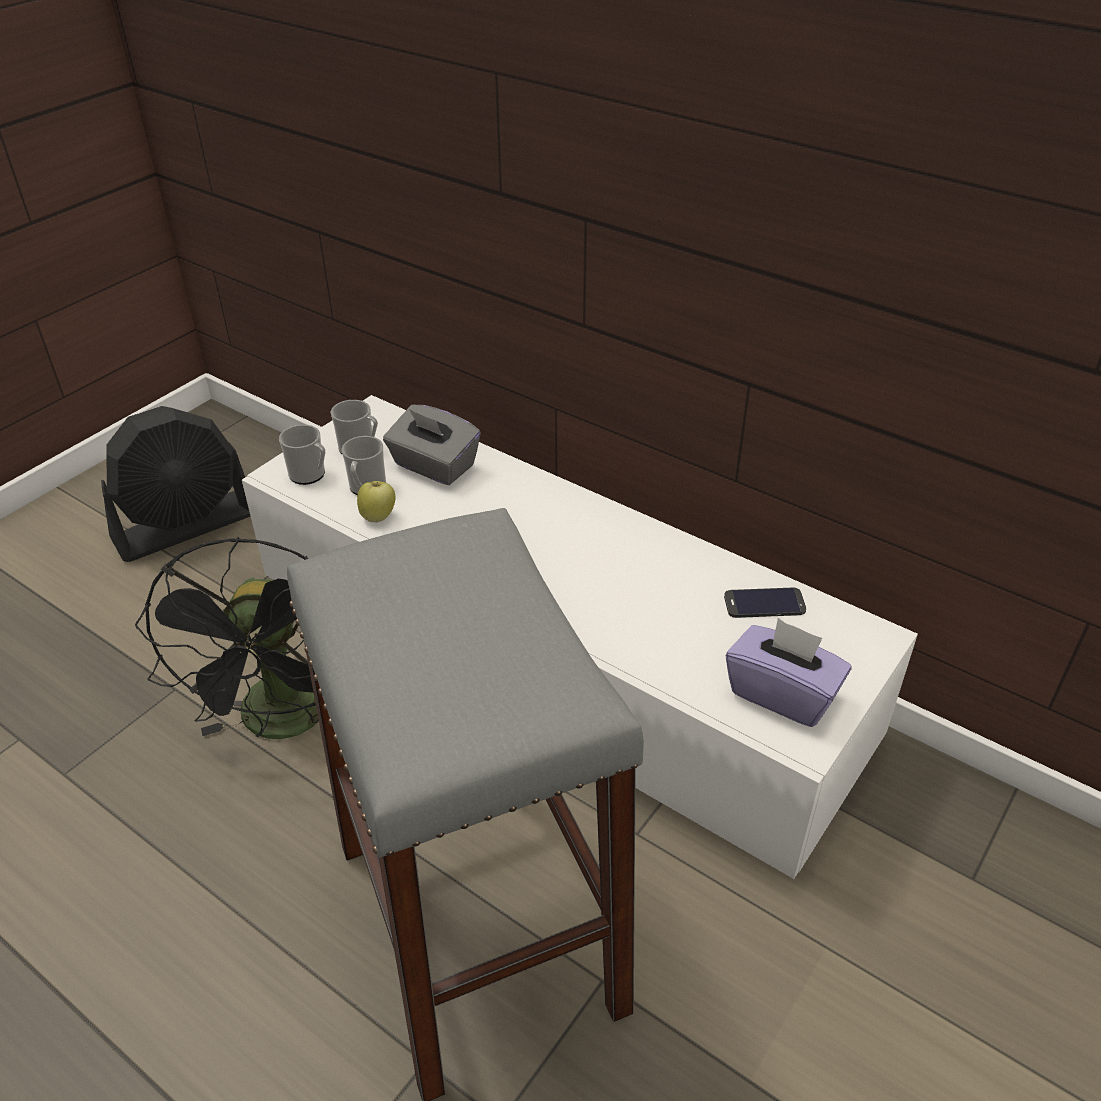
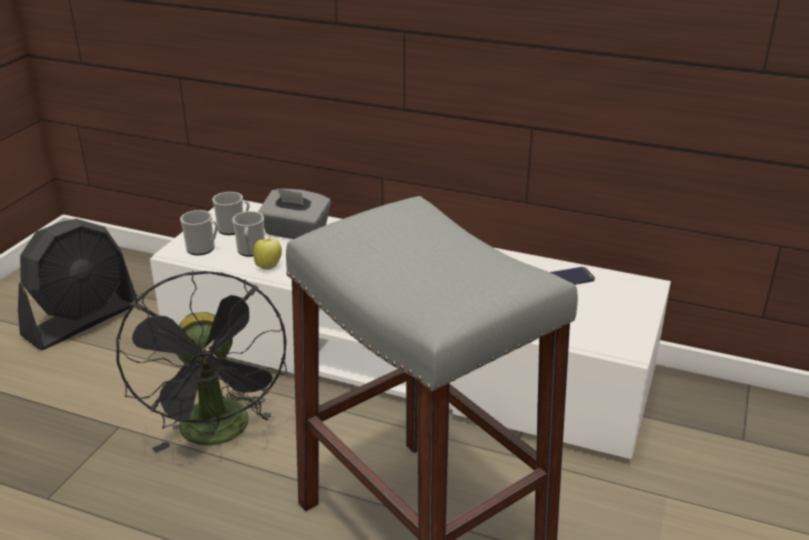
camera: 15 degrees left, 10 degrees down
(782, 693) = (601, 325): purple tissue box -> none

